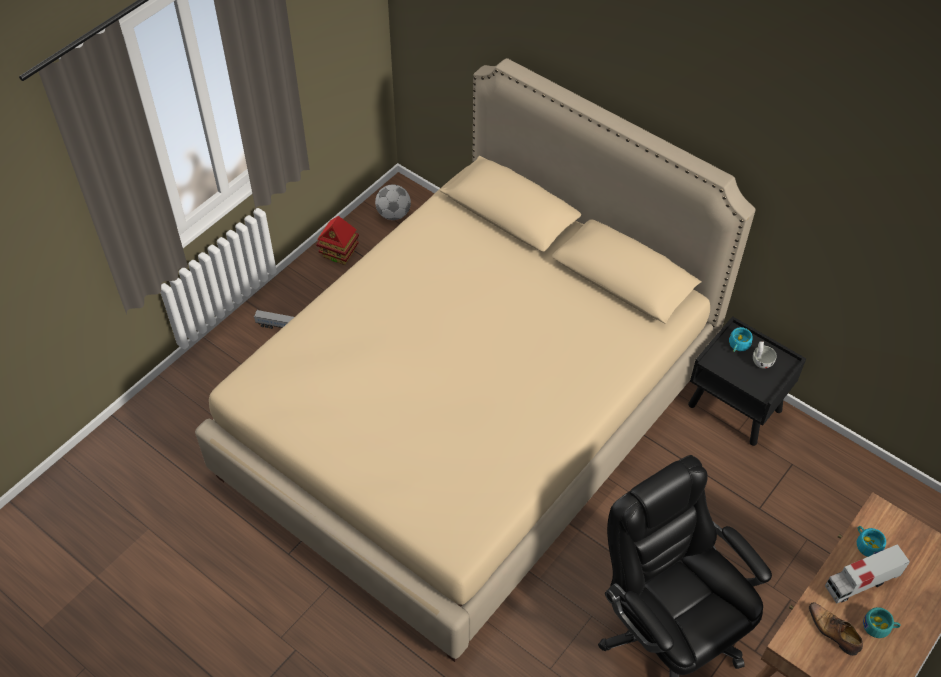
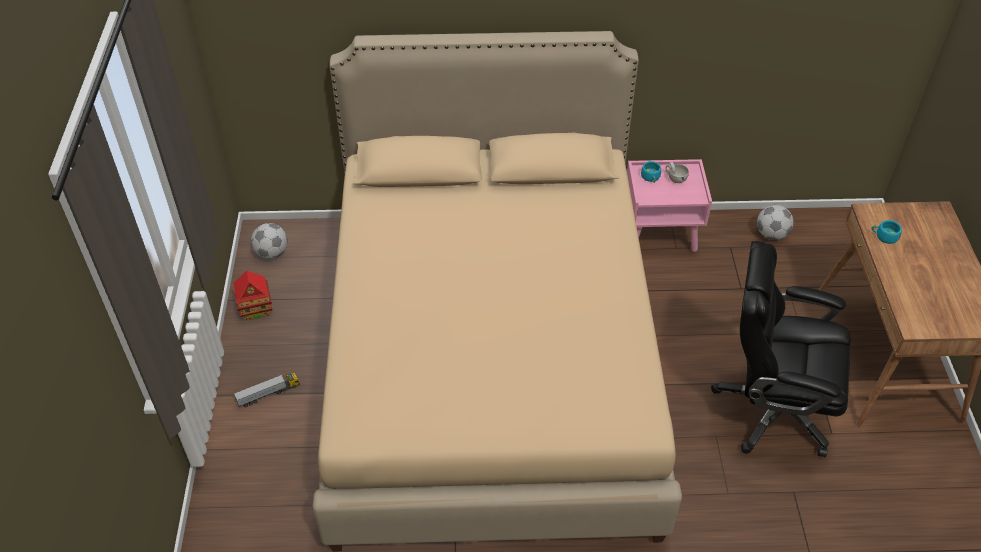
camera: 40 degrees left, 5 degrees down
(735, 408) = (660, 235): black nightstand -> pink nightstand
(833, 632) = (927, 302): shoe -> none
(848, 480) = (771, 234): none -> football
(861, 582) = (907, 261): toy truck -> none
(879, 627) = (946, 280): turquoise cup -> none

